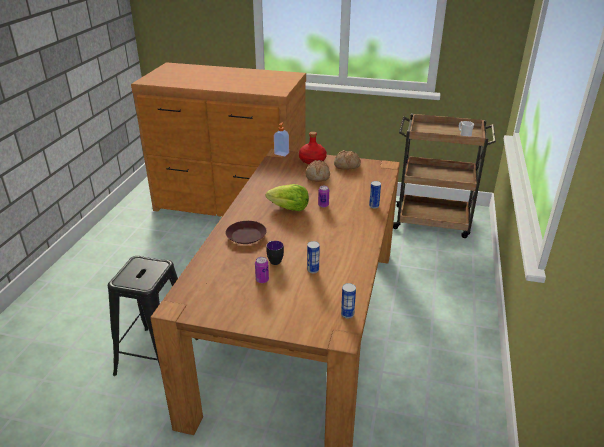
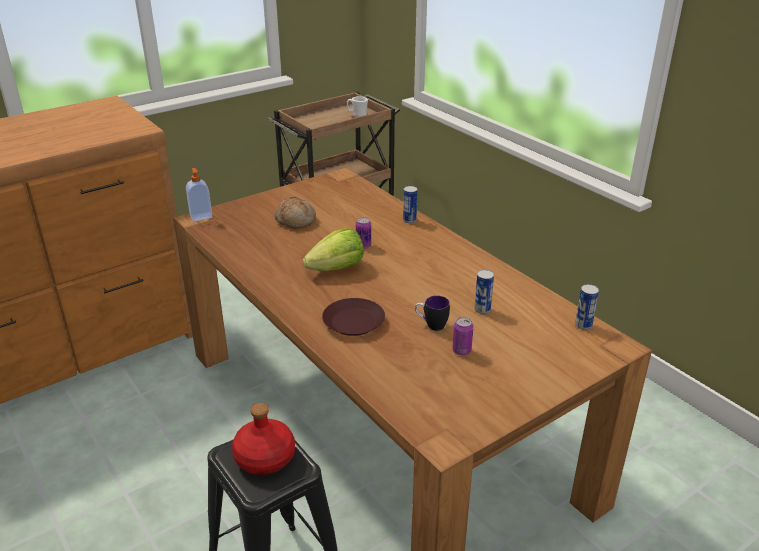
camera: 50 degrees left, 0 degrees up
(312, 160) = (254, 207): red bottle -> red bottle (264, 457)
(346, 166) = (302, 195): bread -> none

